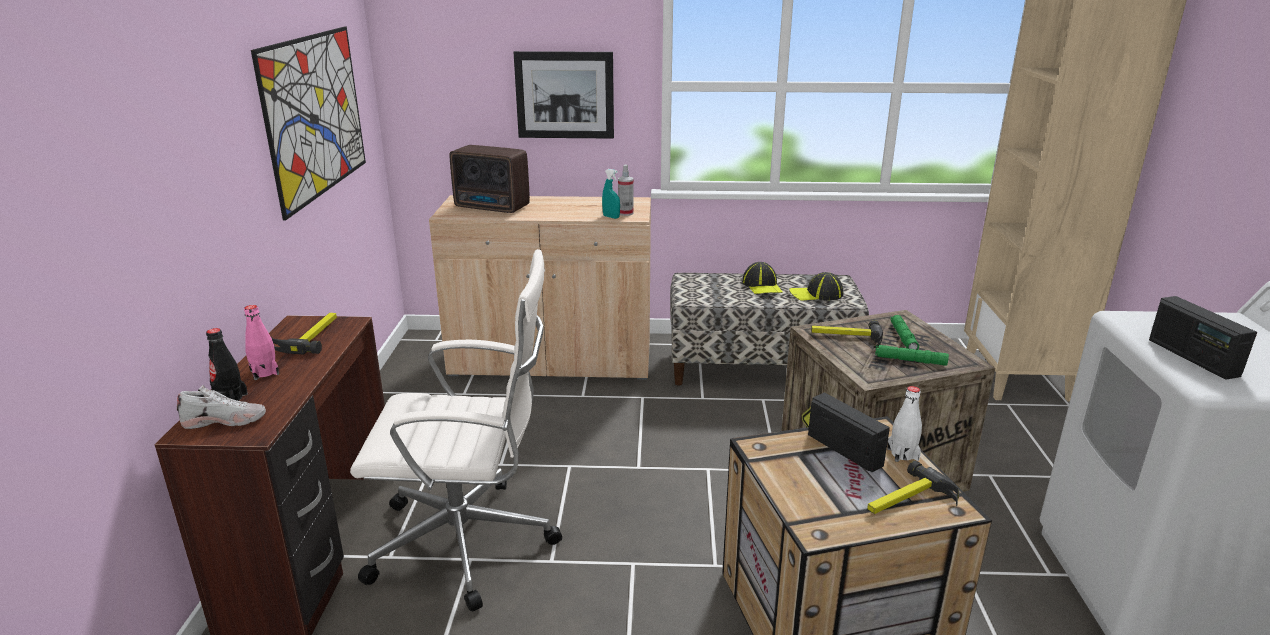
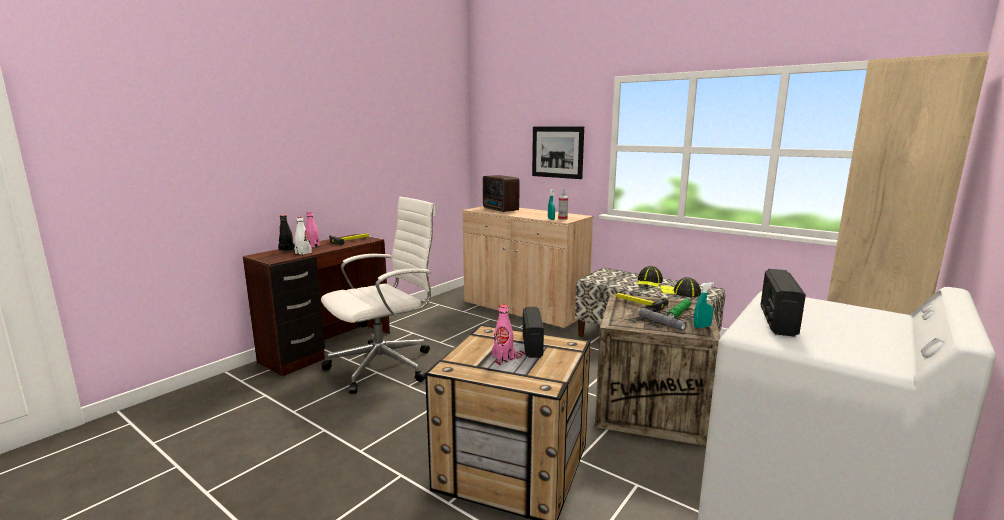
camera: 35 degrees right, 10 degrees down
(225, 420) = (273, 255): white shoe -> none
(315, 115) = (411, 147): picture -> none
(468, 542) = (385, 366): white office chair -> white office chair turned 75 degrees counterclockwise
(845, 483) = (503, 356): none -> pink bottle
(902, 454) = (564, 356): white bottle -> white bottle (303, 253)
(908, 501) = (524, 374): hammer -> none
(910, 360) = (660, 323): green flashlight -> grey flashlight
(952, 352) = (702, 326): none -> turquoise spray bottle

